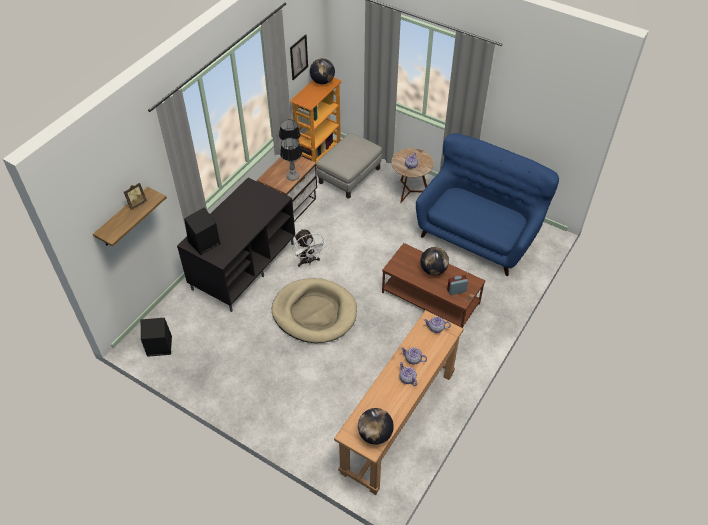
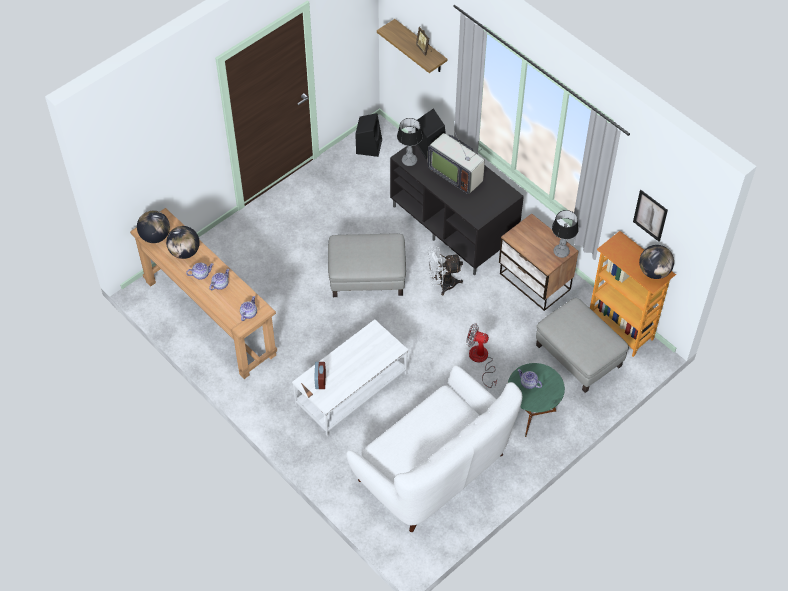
camera: 105 degrees right, 5 degrees up
(233, 221) = (456, 174): none -> television
(293, 177) = (527, 248): table lamp -> table lamp (409, 161)
(314, 313) = (367, 276): beige dog bed -> grey ottoman
(373, 226) = (481, 360): none -> fan
(410, 192) = (531, 416): brown side table -> green side table
(431, 298) = (351, 389): brown coffee table -> white coffee table
(433, 270) = (357, 367): globe -> globe (185, 252)
(478, 235) = (434, 470): blue sofa -> white sofa

